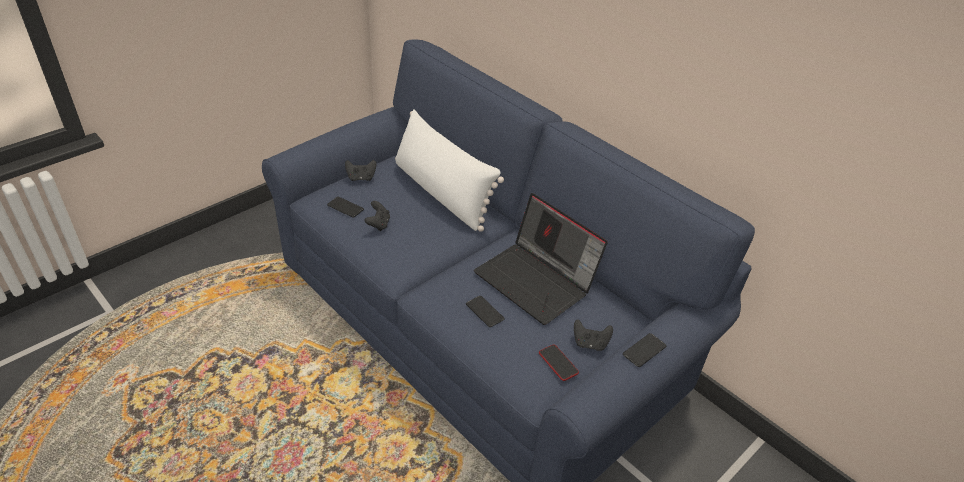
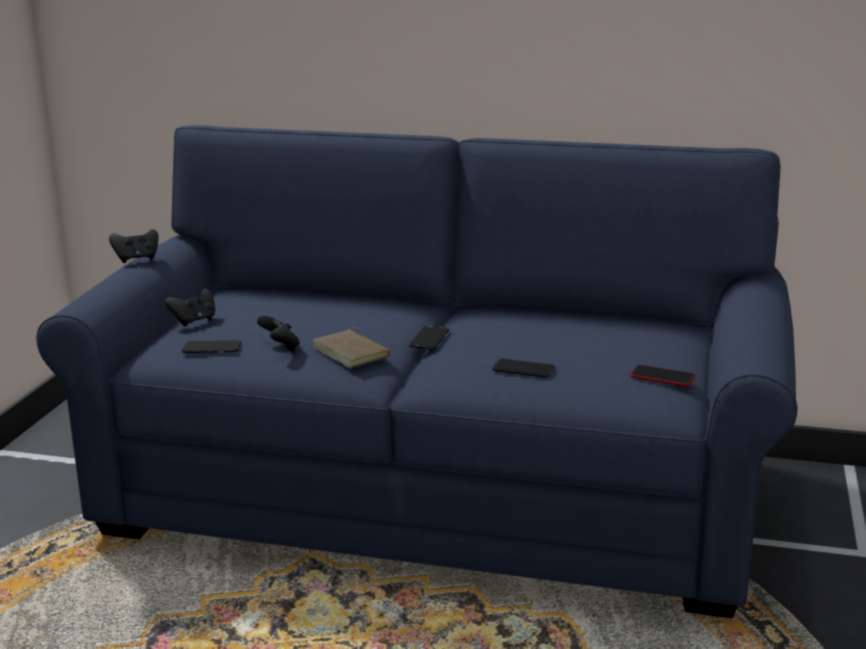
camera: 30 degrees left, 20 degrees down
(410, 247) = (353, 352): none -> brown book
(441, 193) = (324, 304): white pillow -> none
(537, 281) = (545, 332): laptop -> none
(590, 343) = (671, 355): black game controller -> black game controller (137, 259)
(644, 350) = (755, 311): phone -> phone (429, 339)

